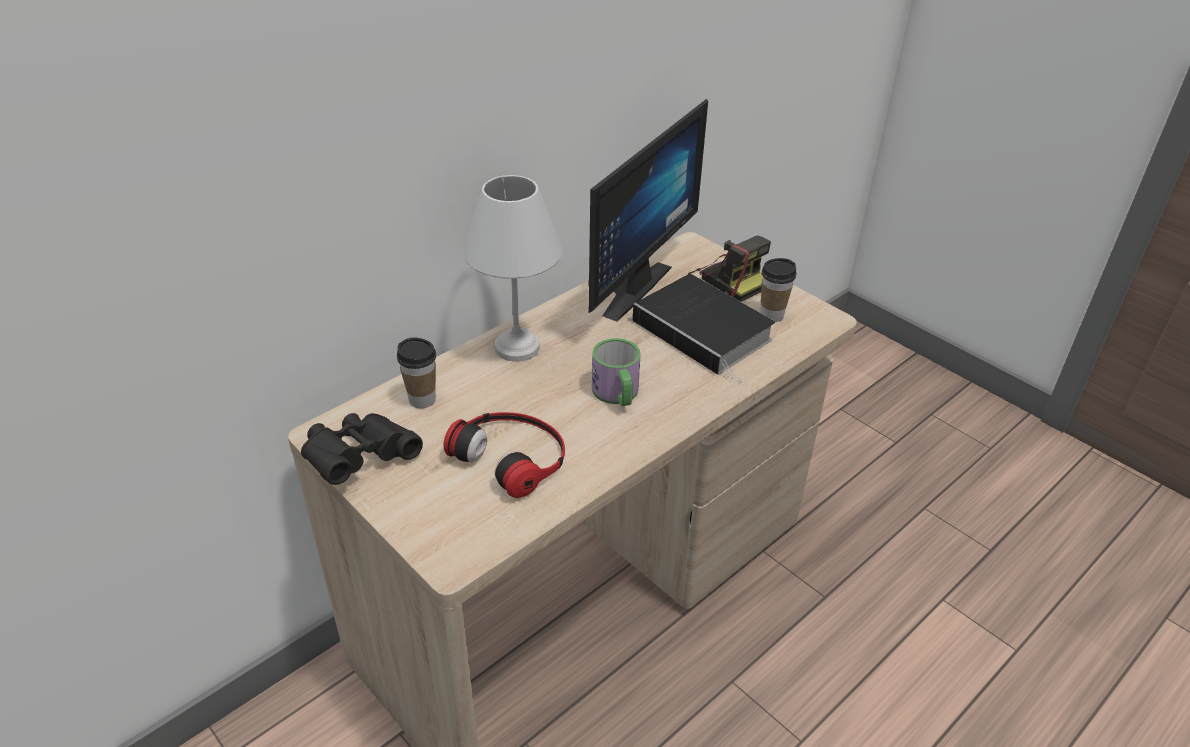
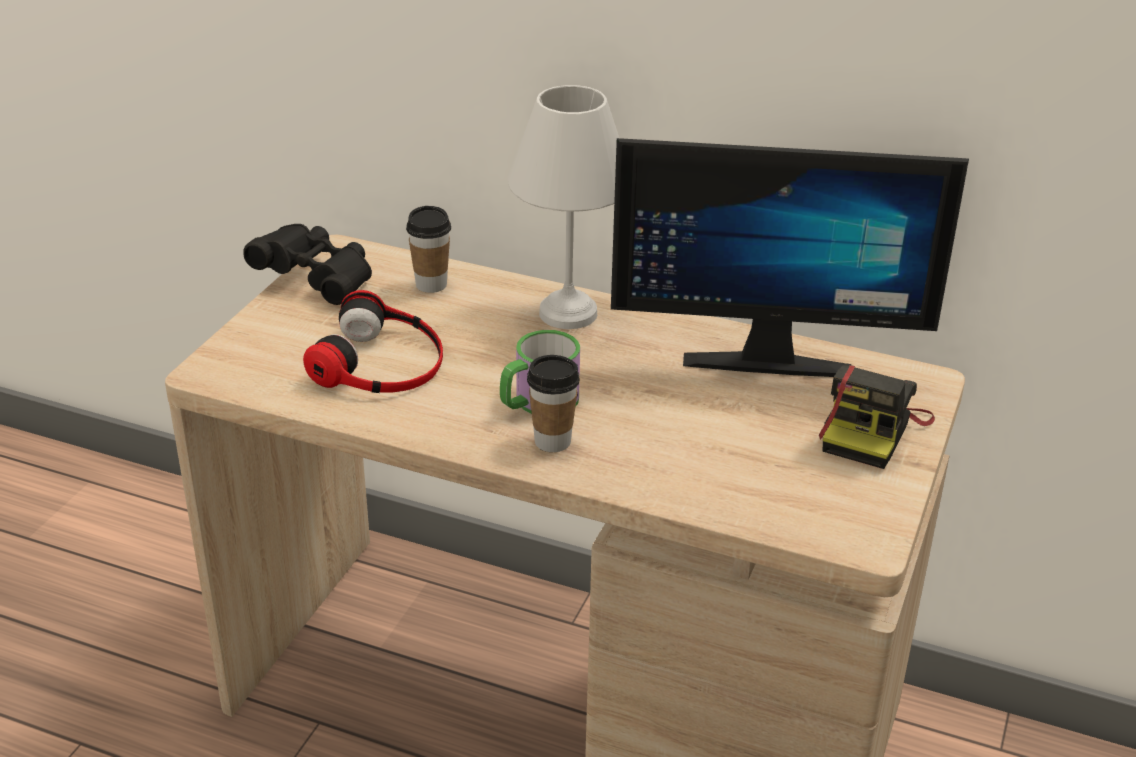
camera: 65 degrees right, 5 degrees down
(706, 331) = (728, 439): book -> none
(771, 315) = (824, 488): cup -> cup (552, 441)

